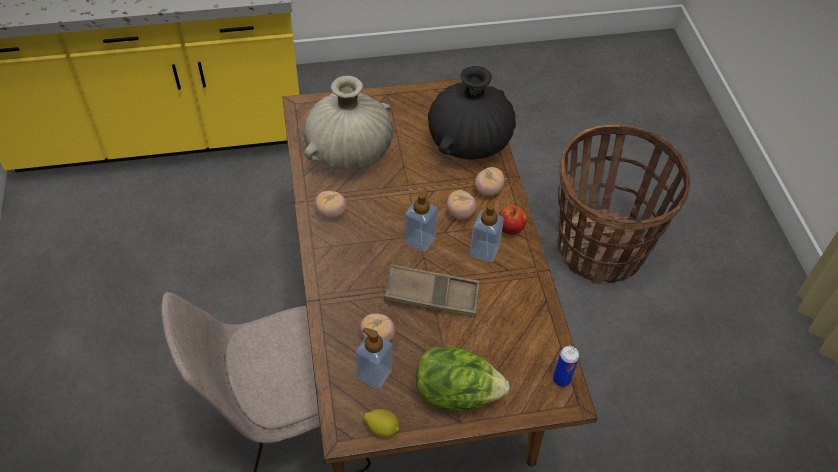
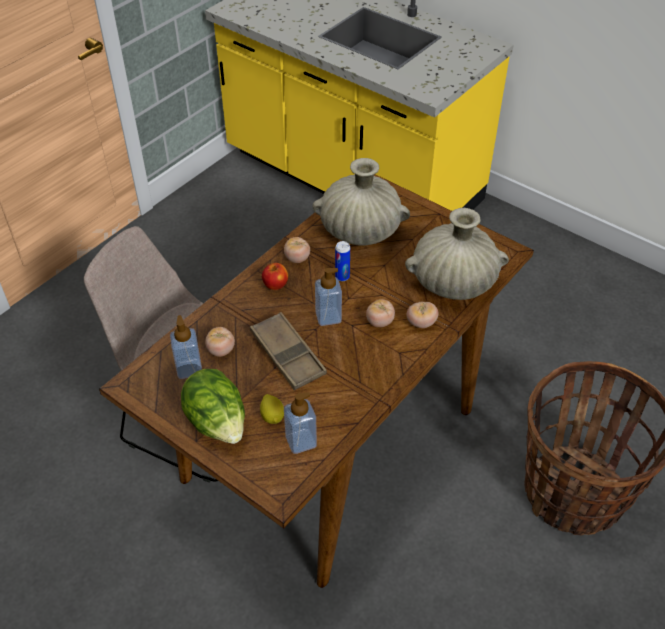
camera: 50 degrees right, 5 degrees down
(382, 428) = (150, 402): lemon -> lemon (272, 416)
(469, 142) = (453, 282): black vase -> beige vase
(484, 251) = (361, 357): soap dispenser -> soap dispenser (301, 441)
(510, 228) = (400, 358): apple -> apple (275, 285)
(561, 379) = (294, 478): can -> can (342, 277)

